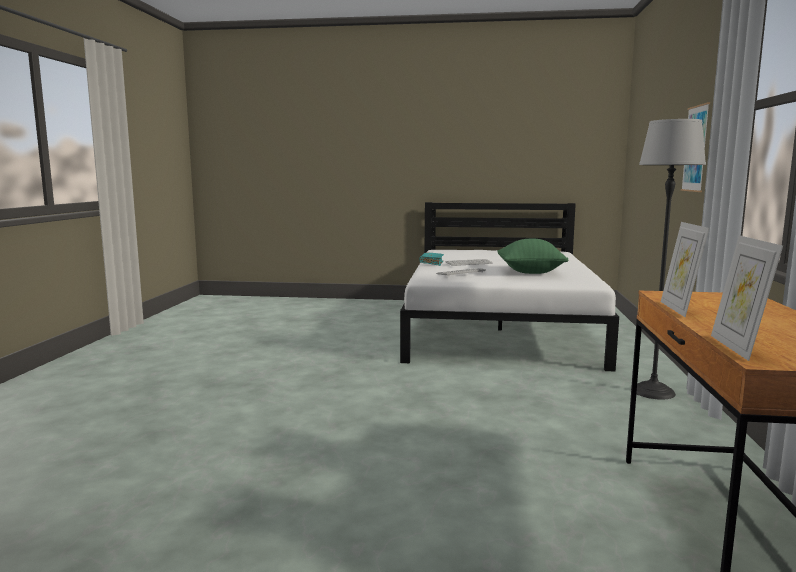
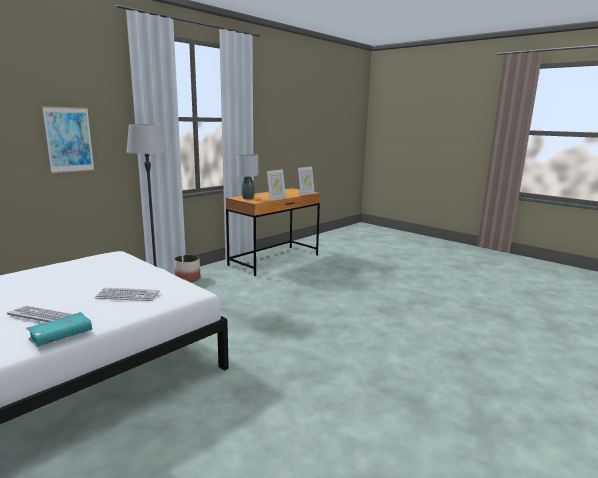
camera: 145 degrees left, 5 degrees up
(530, 272) = (73, 280): green pillow -> none
(683, 418) = (188, 279): none -> planter
(718, 298) = (248, 198): none -> grey table lamp

